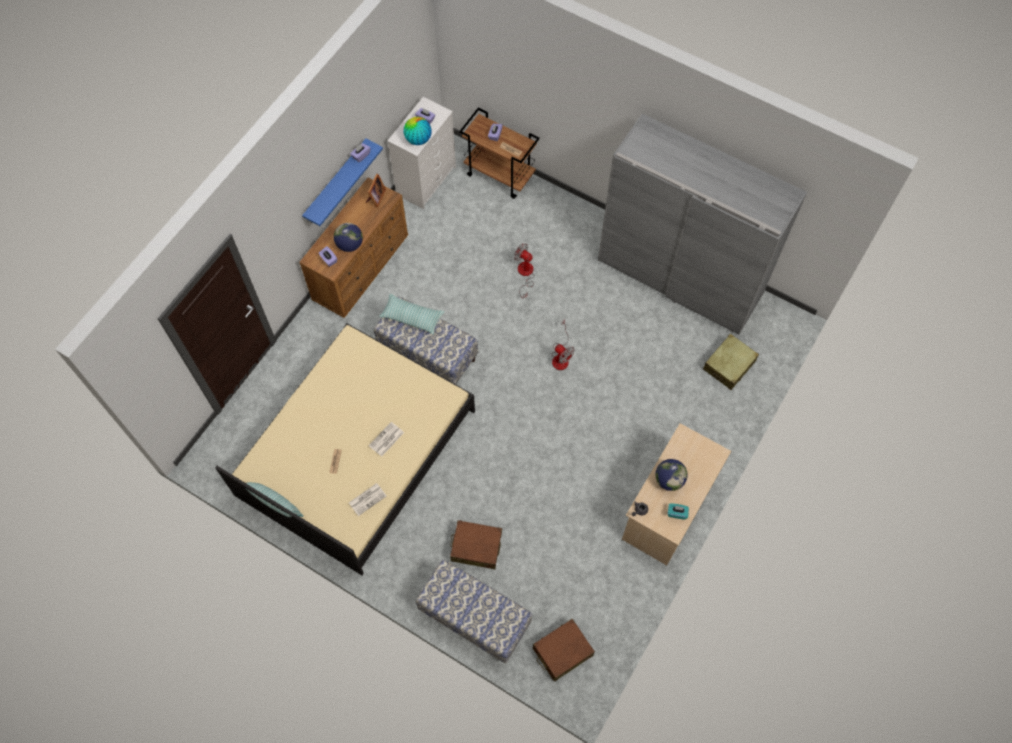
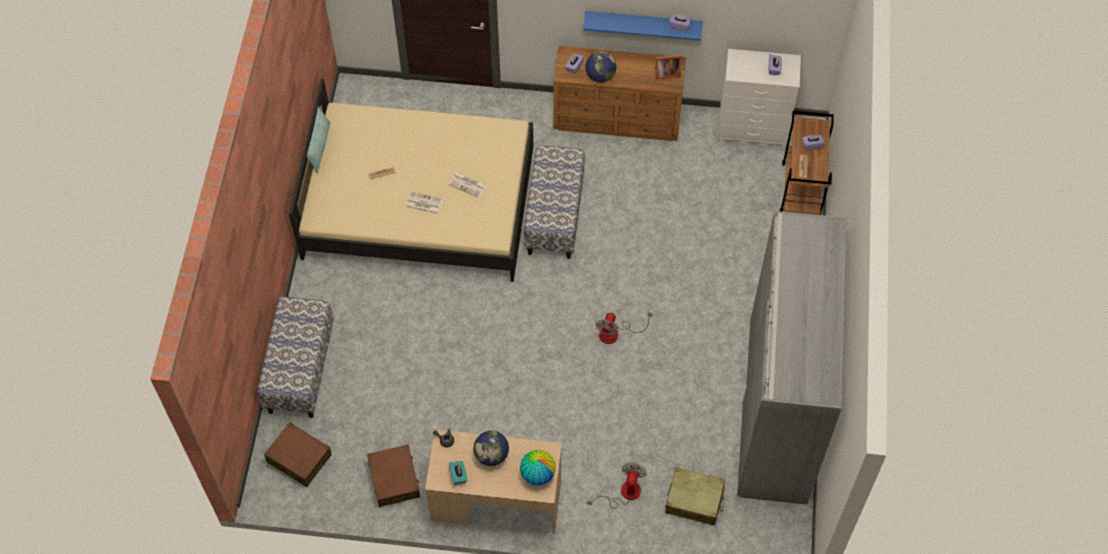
camera: 65 degrees right, 5 degrees down
(367, 499) = (356, 214): newspaper -> newspaper (468, 185)
(412, 317) = (566, 170): pillow -> none
(418, 139) = (745, 73): globe -> globe (537, 474)
(476, 547) = (371, 341): brown suitcase -> brown suitcase (394, 479)
(525, 274) = (693, 262): fan -> fan (623, 493)

